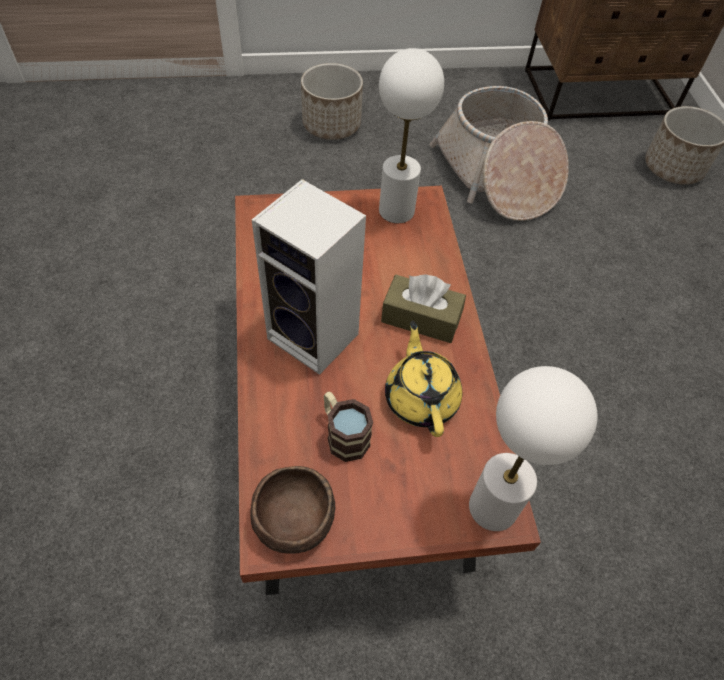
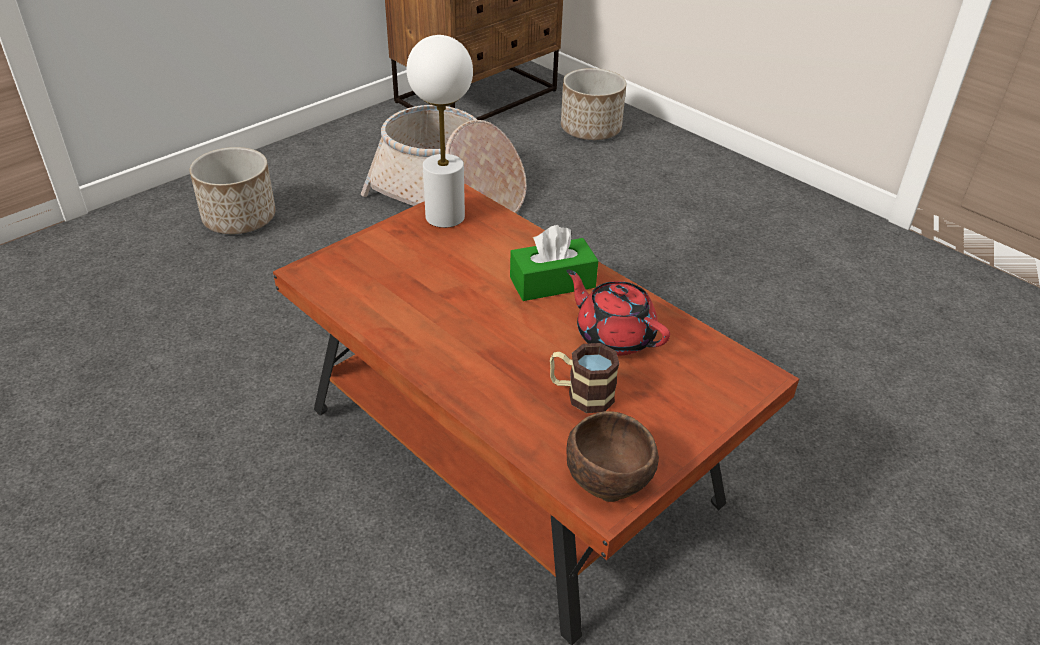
camera: 35 degrees left, 15 degrees down
(317, 337) = (479, 339): speaker -> none
(421, 318) = (552, 282): brown tissue box -> green tissue box
(421, 397) = (614, 336): yellow teapot -> red teapot
(492, 508) = (745, 377): white table lamp -> none

